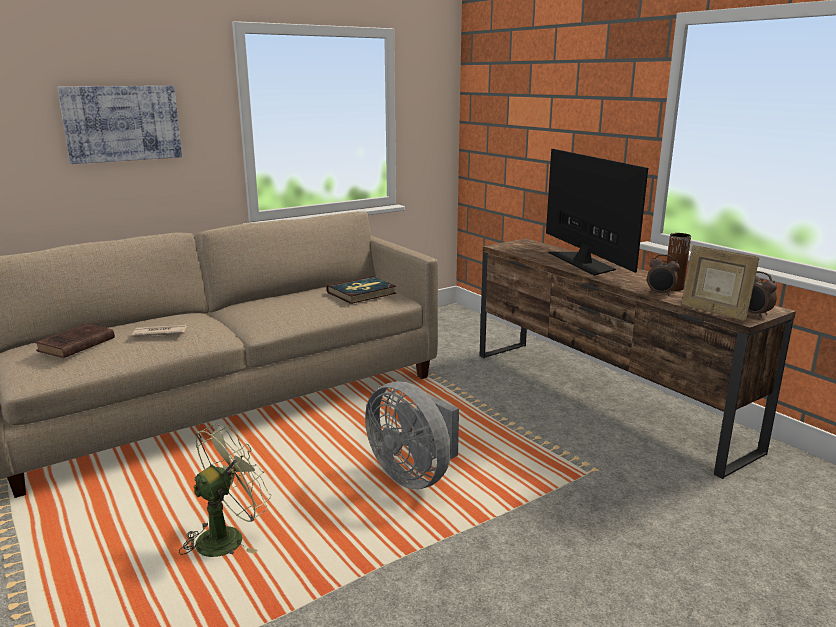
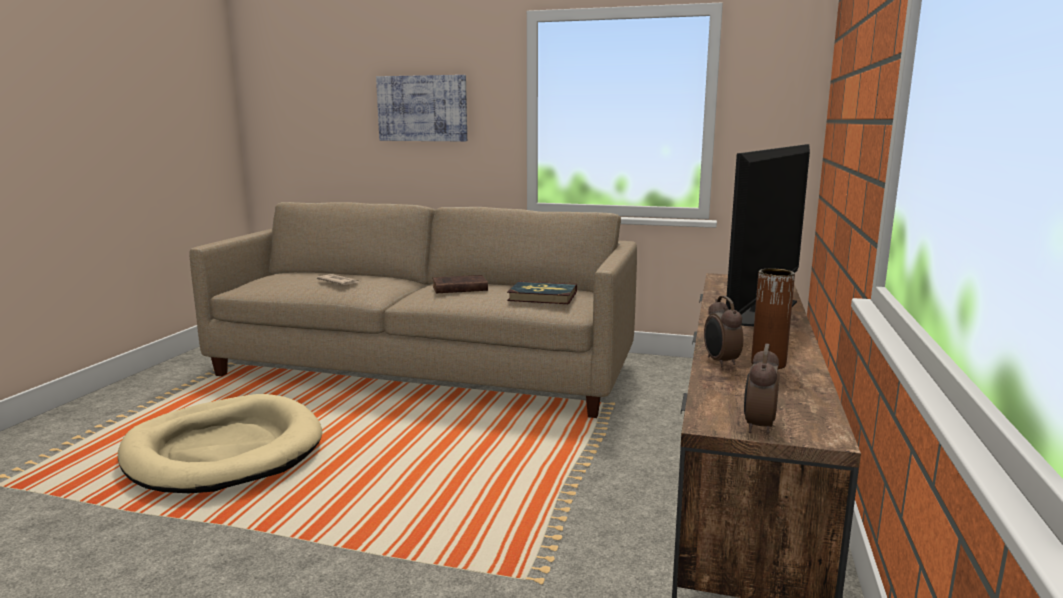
camera: 50 degrees right, 5 degrees down
(75, 345) = (290, 276): brown book -> brown book (458, 288)
(228, 536) = (224, 451): green fan -> beige dog bed
(414, 475) = (395, 483): grey fan -> none
(713, 312) = (703, 401): picture frame -> none

